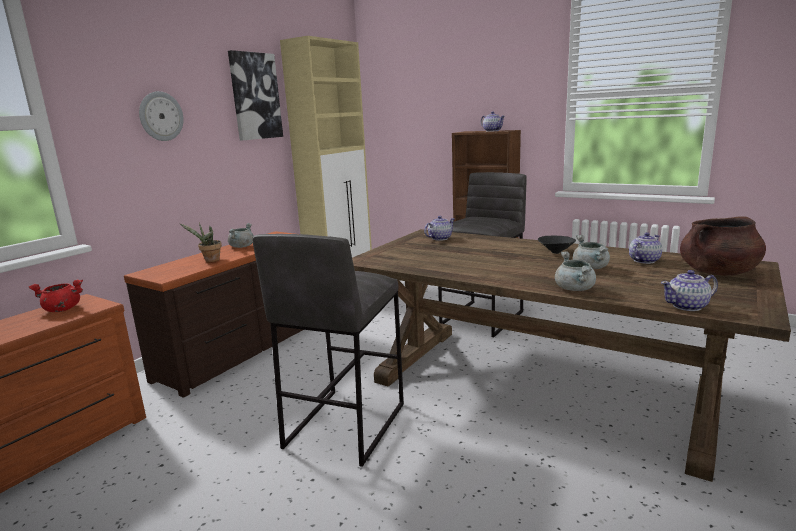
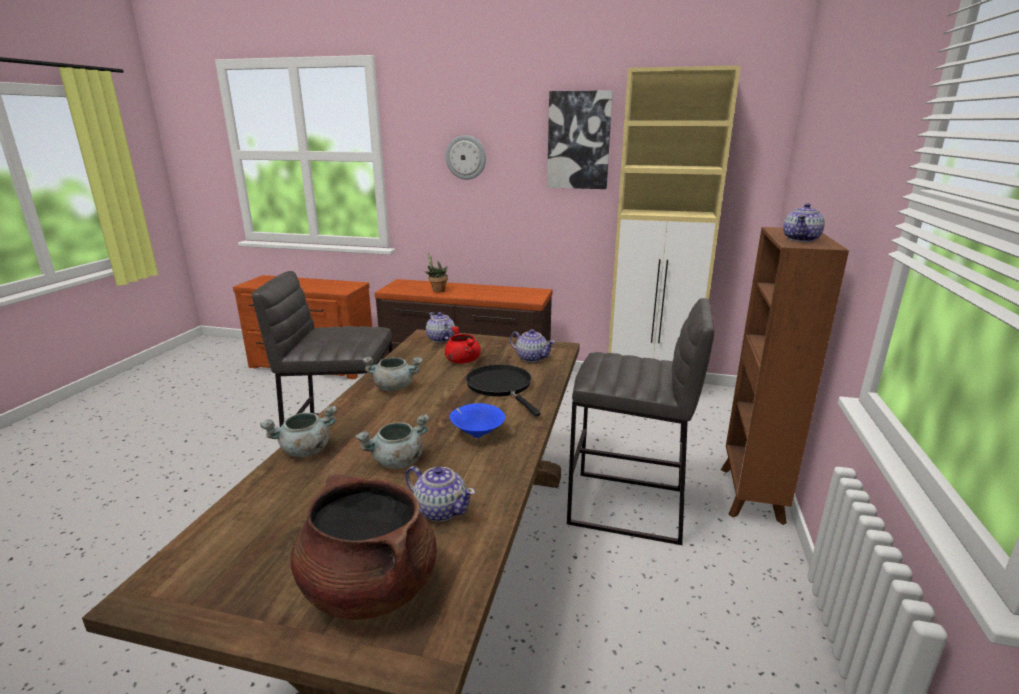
camera: 70 degrees right, 5 degrees up
(61, 309) = (335, 285): red cooking pot -> red cooking pot (462, 360)
(242, 246) = (486, 290): grey cooking pot -> grey cooking pot (394, 387)
(486, 246) = (501, 387): none -> black frying pan
(555, 252) = (476, 434): black bowl -> blue bowl
(687, 306) = (212, 532): teapot -> teapot (440, 339)

